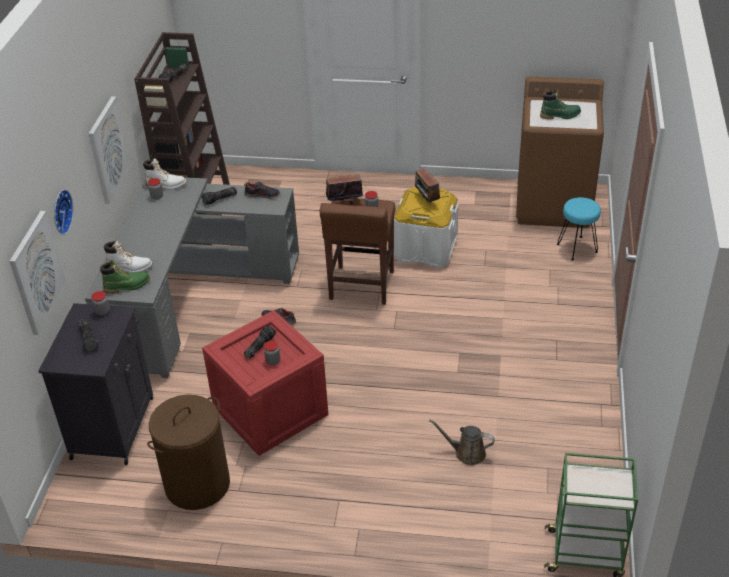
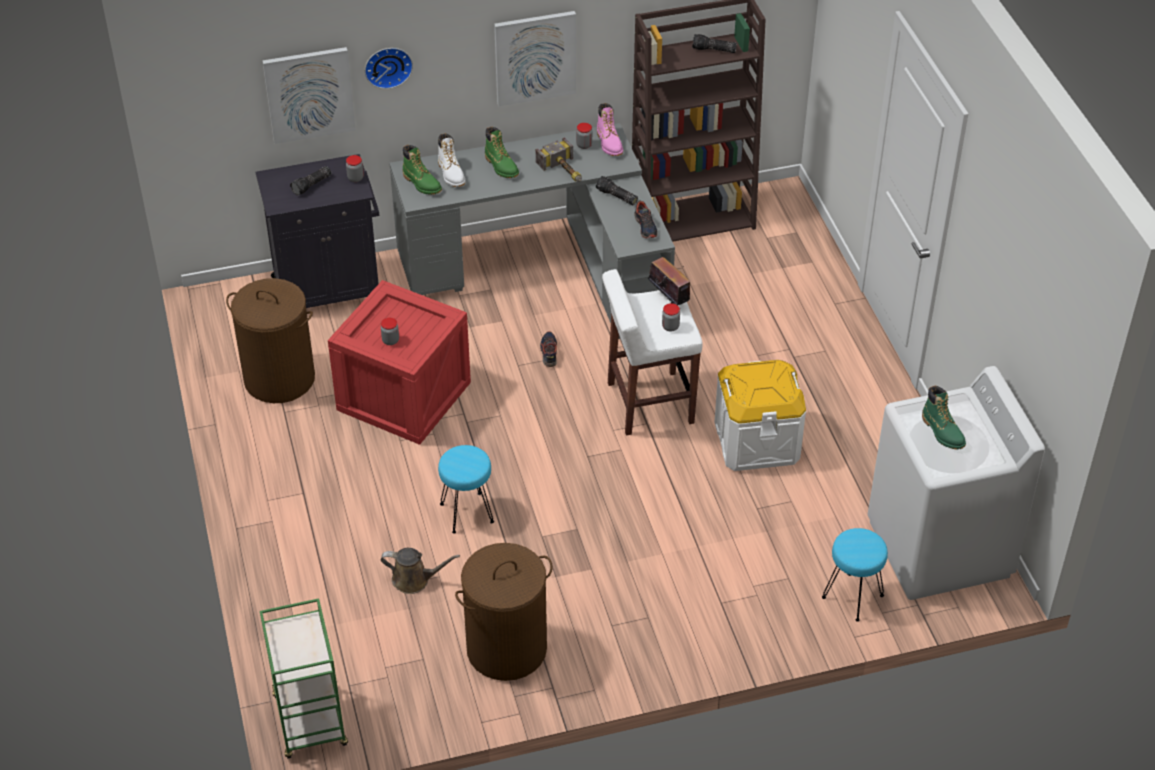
camera: 65 degrees right, 5 degrees up
(144, 241) = (501, 166): none -> green boot
(166, 185) = (609, 143): white boot -> pink boot
(178, 212) = (565, 171): none -> hammer
(259, 346) = (408, 323): flashlight -> none
(361, 286) = (648, 403): brown stool -> white stool
(414, 405) = (467, 513): none -> turquoise stool
(427, 200) = (763, 383): radio -> none
(467, 453) = (414, 580): brown watering can -> brown watering can turned 105 degrees clockwise
(554, 205) = (939, 549): brown washing machine -> white washing machine
(556, 419) = (506, 649): none -> brown laundry basket

